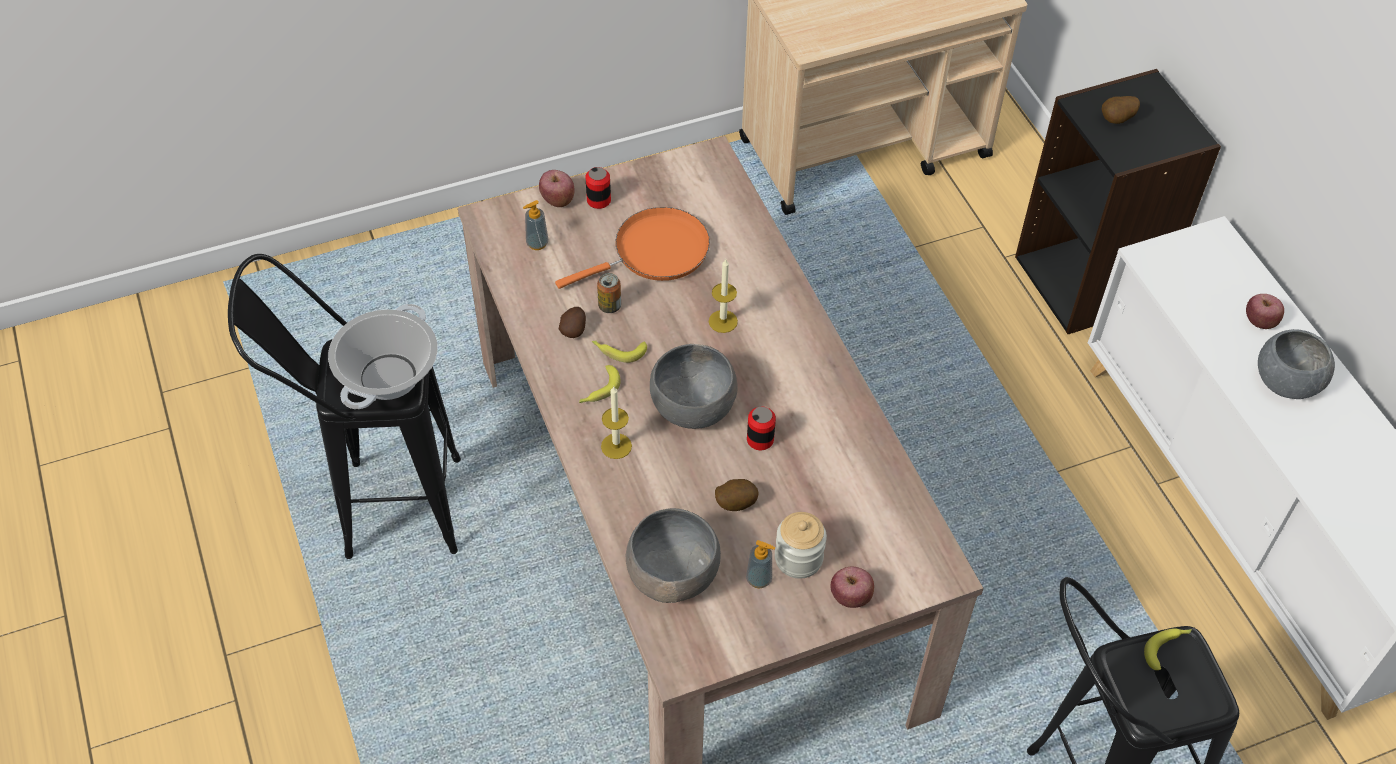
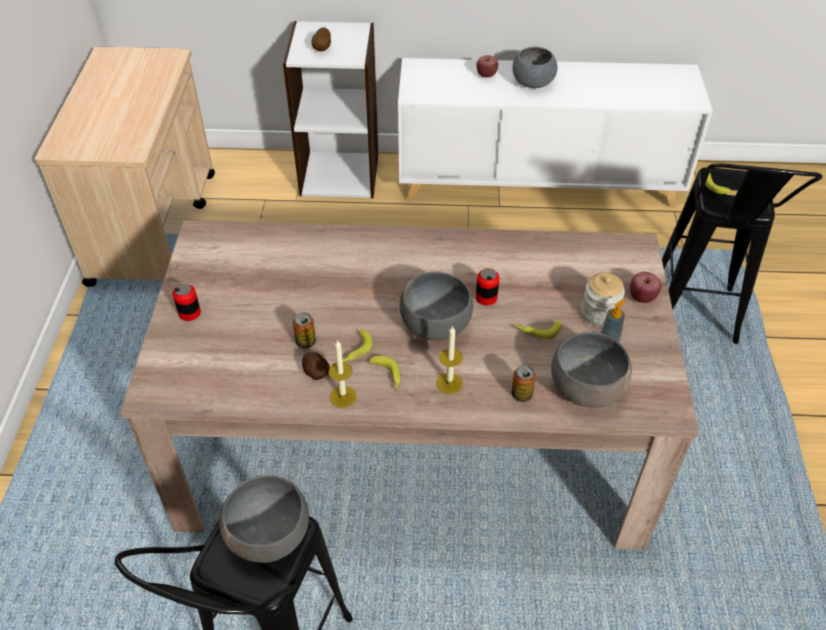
camera: 65 degrees left, 5 degrees down
(388, 377) = (268, 535): cooking pot -> grey bowl
(537, 243) = (205, 367): soap dispenser -> none
(557, 200) = (168, 339): apple -> none
(632, 515) = (521, 394): none -> can
(655, 252) = (270, 297): orange frying pan -> none
(723, 321) = (364, 281): candle -> candle (343, 396)
(735, 503) = (536, 330): potato -> banana
(1088, 280) = (340, 173): black bookcase -> white bookcase

